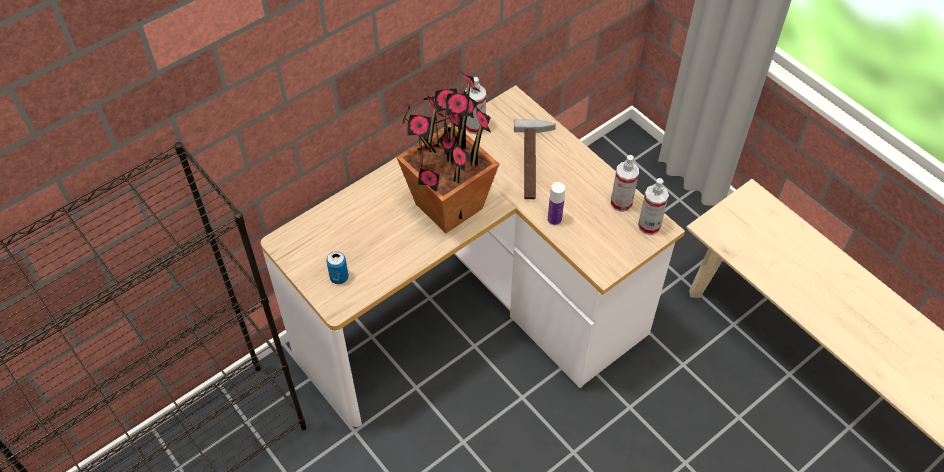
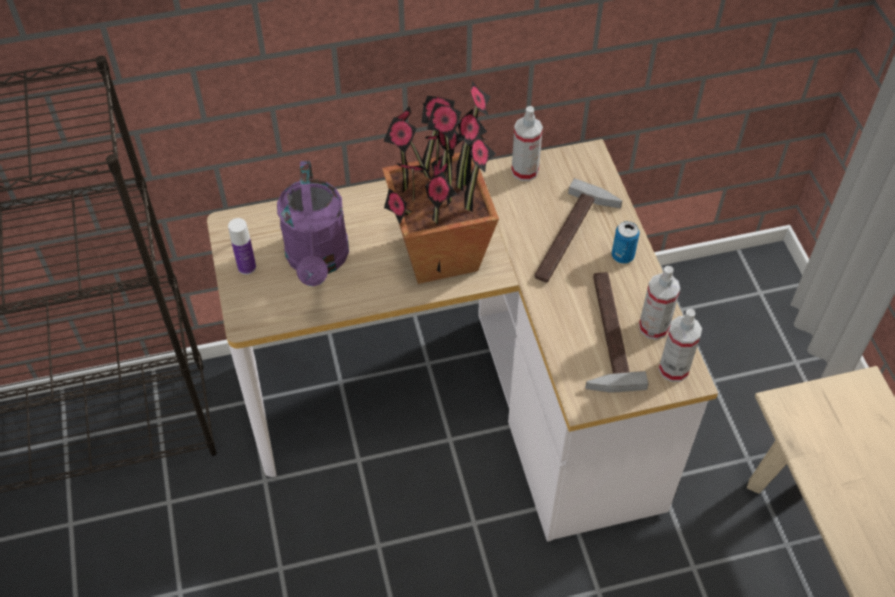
camera: 25 degrees right, 0 degrees up
(339, 277) = (268, 288): can -> can (622, 256)
(364, 244) = (318, 261): none -> purple watering can
(554, 219) = (558, 316): bottle -> bottle (247, 267)
(591, 219) = (604, 333): none -> hammer

